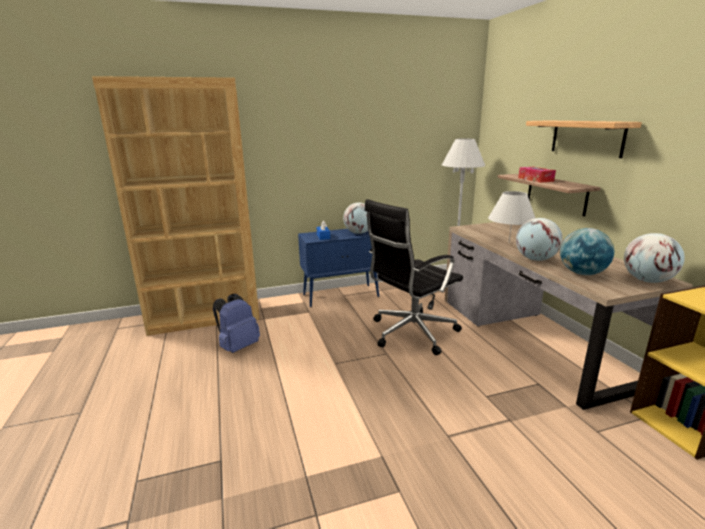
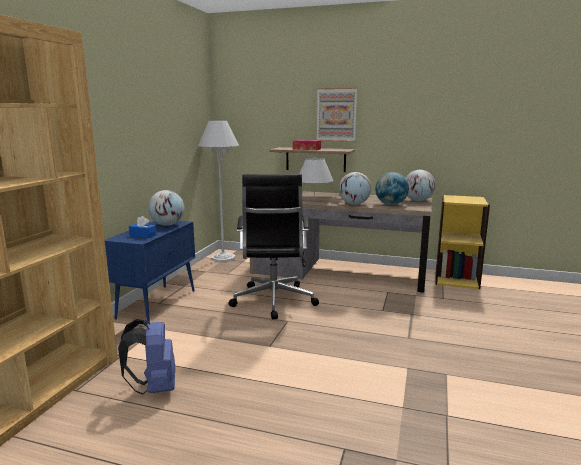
camera: 55 degrees left, 5 degrees down
(586, 137) = (336, 115): shelf -> picture

